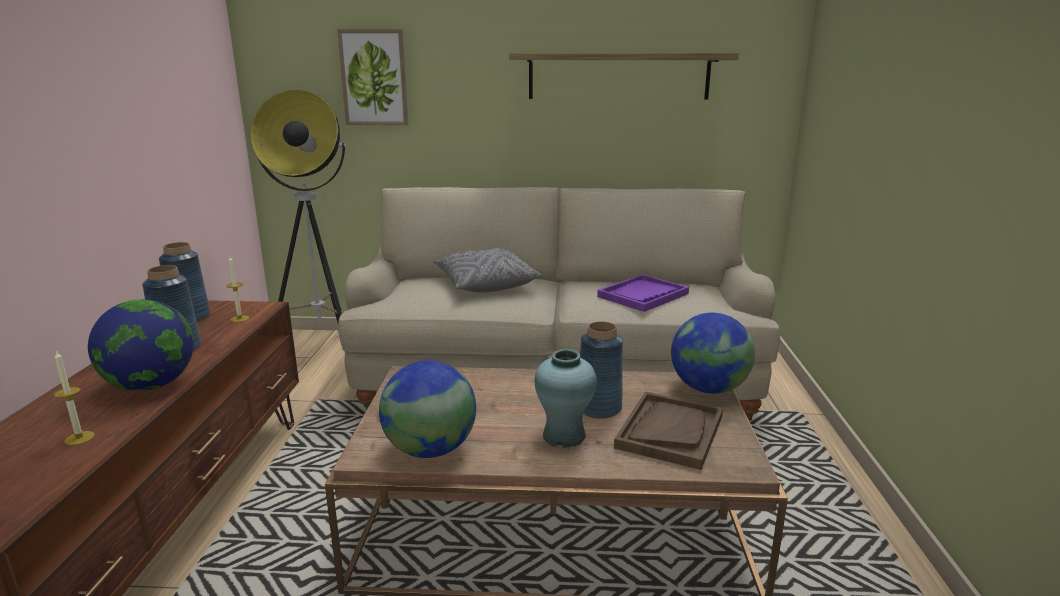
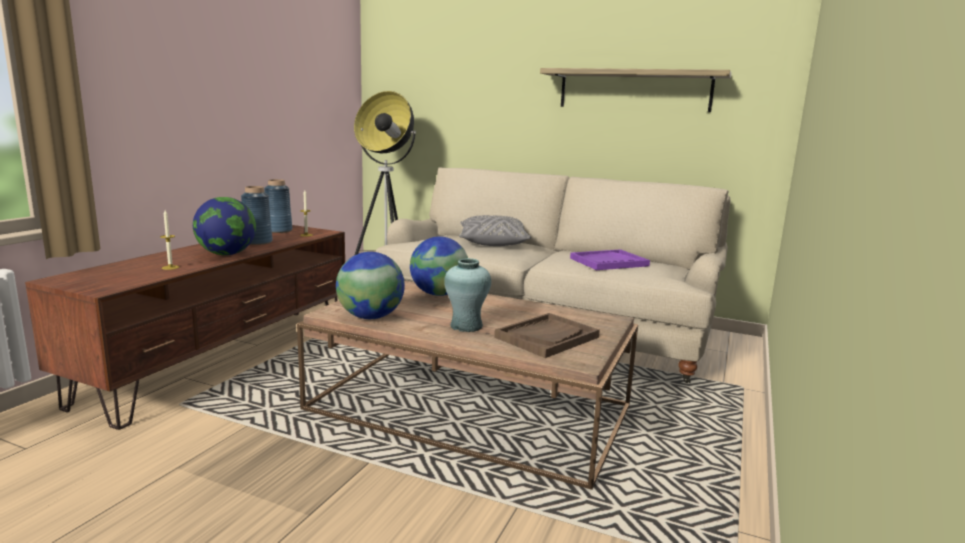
camera: 20 degrees right, 5 degrees down
(374, 78) = (449, 87): picture -> none
(599, 408) = (509, 318): blue vase -> none
(708, 389) = (607, 323): globe -> globe (439, 294)

